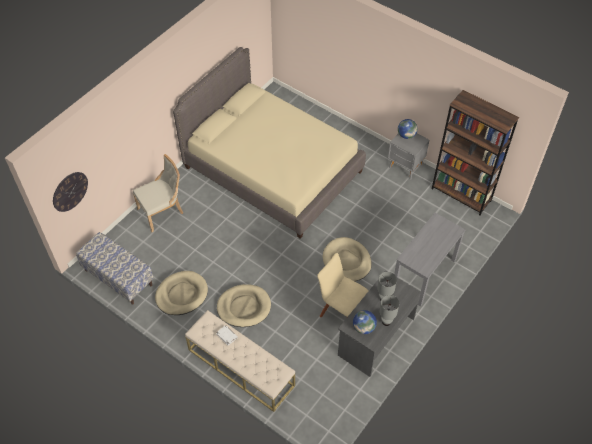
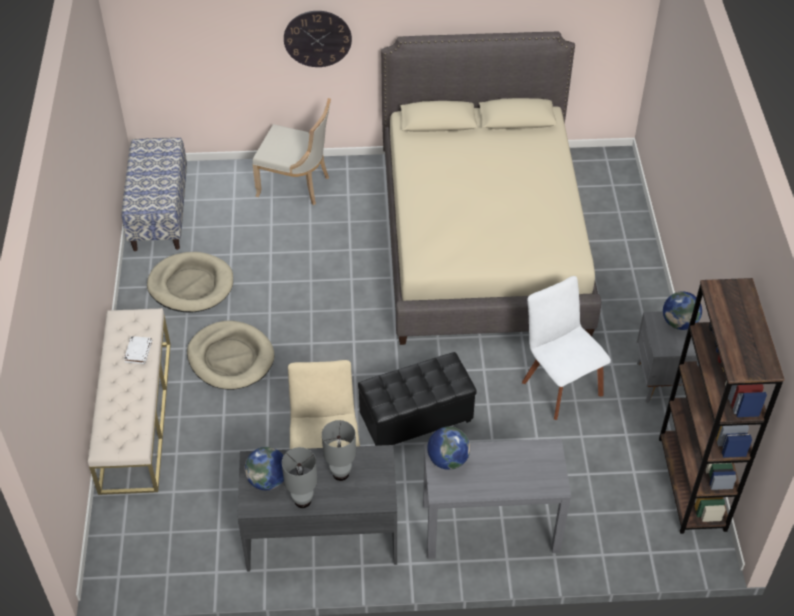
camera: 50 degrees right, 5 degrees down
(70, 191) = (158, 47): wall clock -> wall clock (317, 38)
(347, 261) = (416, 420): beige dog bed -> black ottoman
(376, 200) = (560, 385): none -> white chair
(412, 256) = (448, 460): none -> globe

